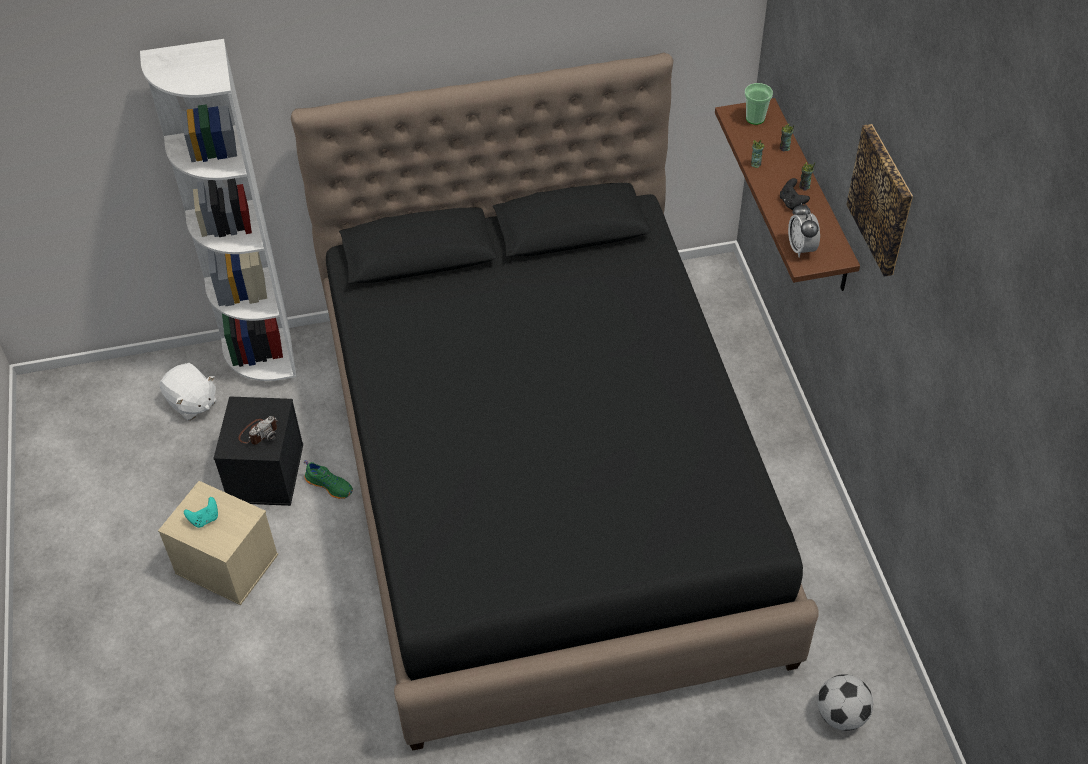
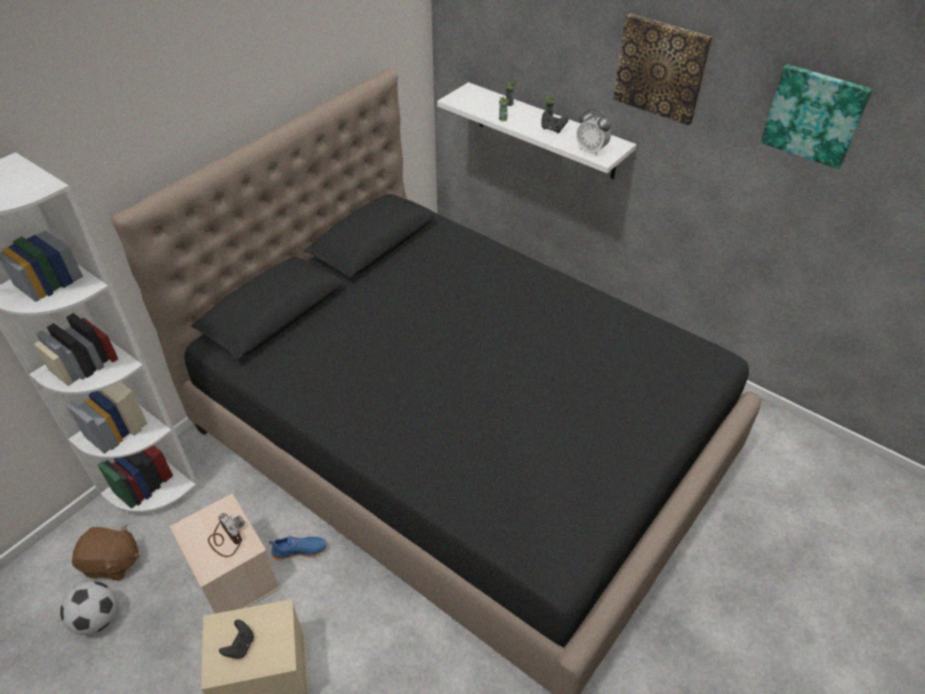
camera: 40 degrees left, 5 degrees down
(192, 403) = (112, 563): white plush toy -> brown plush toy
(204, 519) = (240, 646): turquoise game controller -> black game controller
(259, 432) = (226, 538): camera -> camera turned 45 degrees counterclockwise
(265, 472) = (232, 576): black storage box -> beige storage box
(330, 485) = (299, 550): green shoe -> blue shoe
(755, 118) = (470, 96): cup -> none
(811, 197) = (545, 131): brown shelf -> white shelf
(841, 714) = (784, 466): football -> football (97, 619)
(959, 337) = (814, 115): none -> picture

